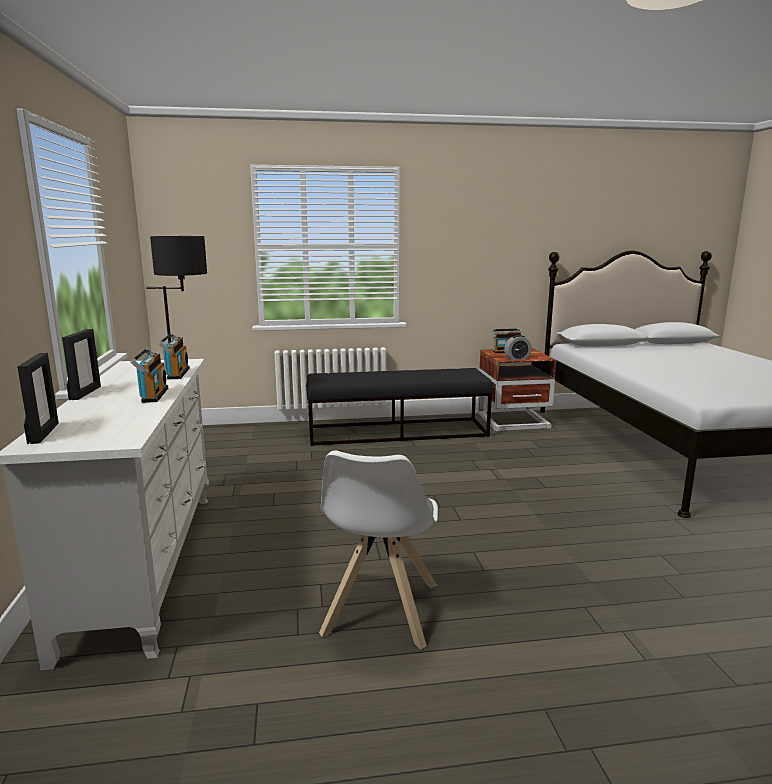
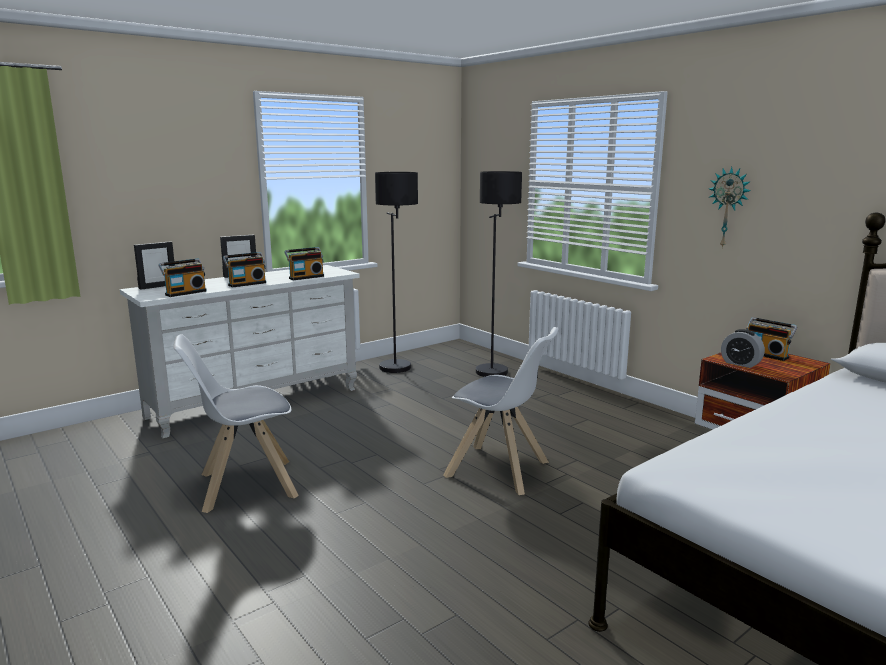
camera: 60 degrees right, 0 degrees up
(137, 423) = (185, 293): none -> radio
(265, 436) = (494, 369): none -> black floor lamp
(398, 432) = (594, 410): black bench -> none
(458, 256) = (728, 207): none -> wall clock
(464, 487) = (500, 470): none -> chair

